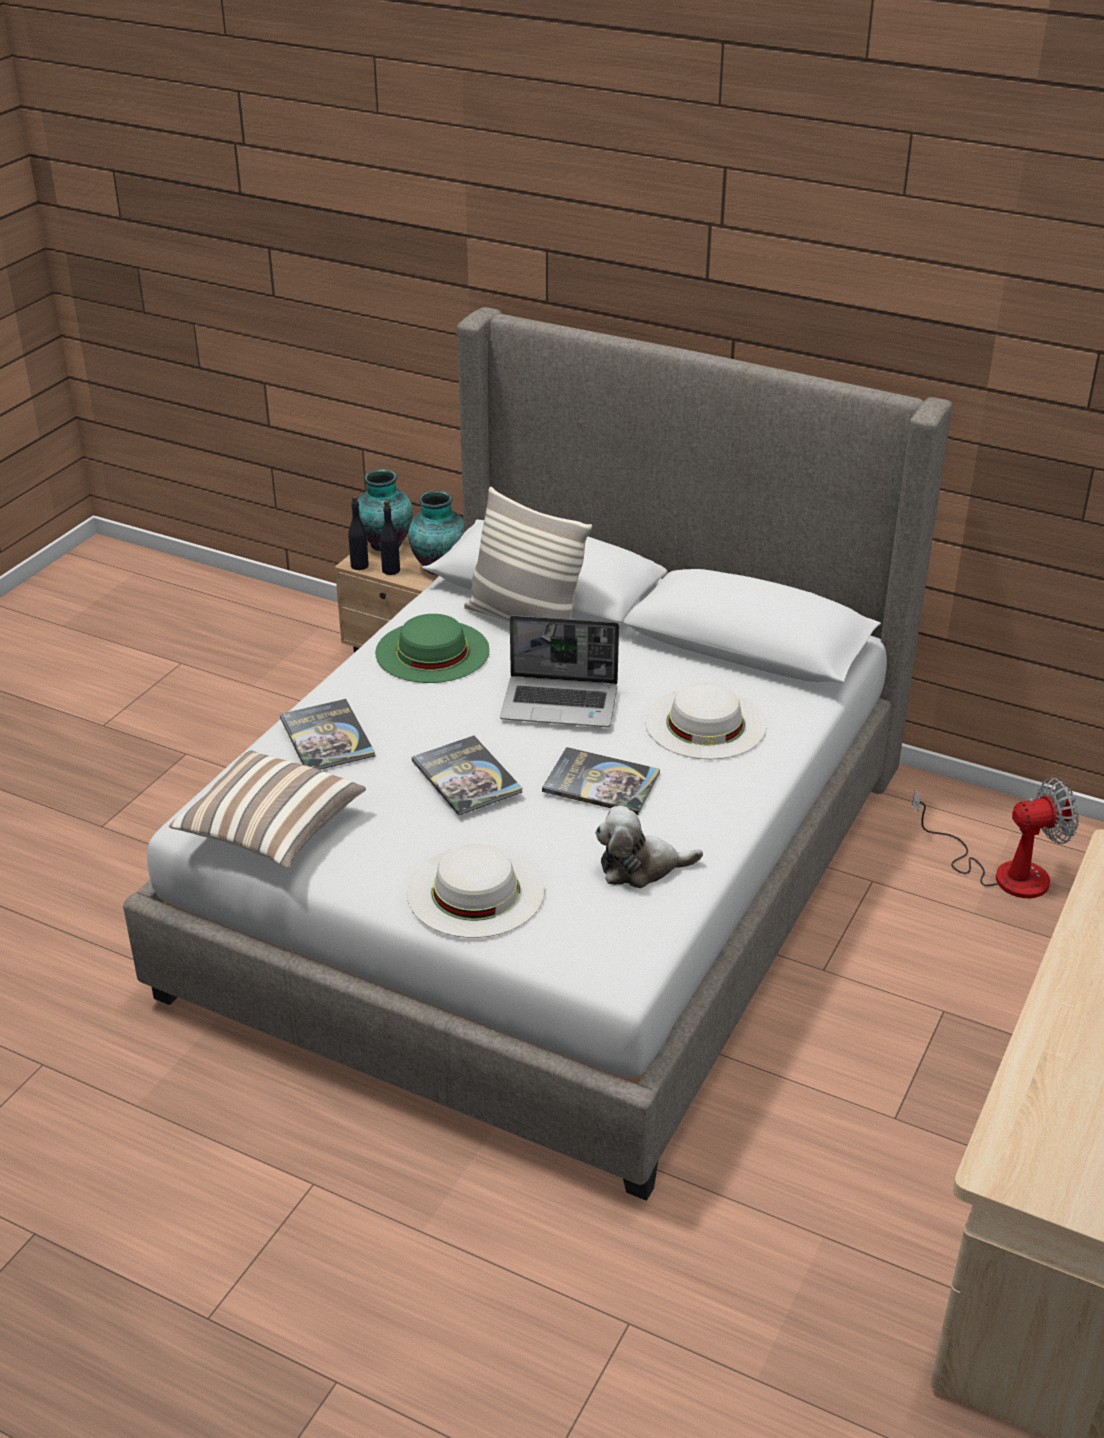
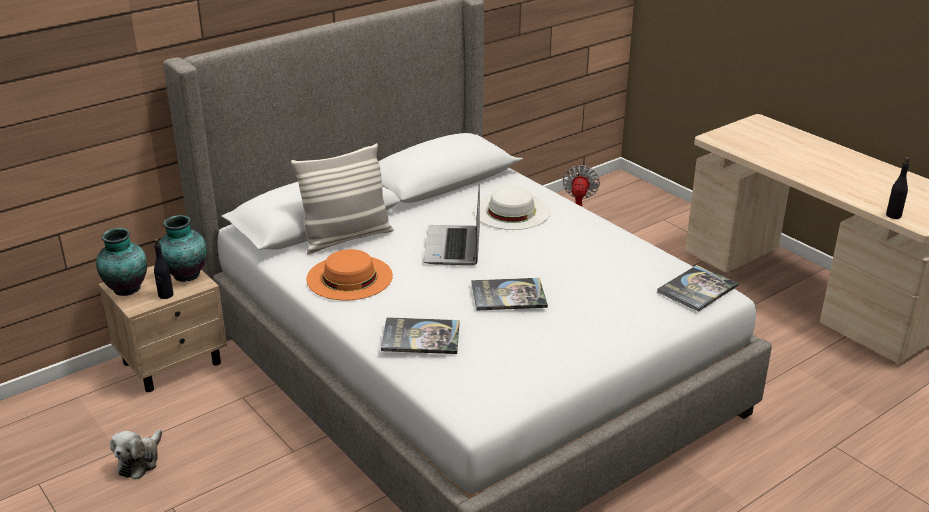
camera: 65 degrees left, 5 degrees down
(270, 830) = (509, 384): pillow -> none
(360, 565) = (142, 306): black bottle -> black bottle (893, 215)
(432, 651) = (349, 277): green hat -> orange hat
(475, 891) = (624, 320): white hat -> none
(561, 703) = (454, 247): laptop -> laptop turned 150 degrees clockwise
(601, 782) = (545, 255): book -> book (697, 289)
(641, 867) = (632, 264): plush toy -> plush toy (140, 461)

